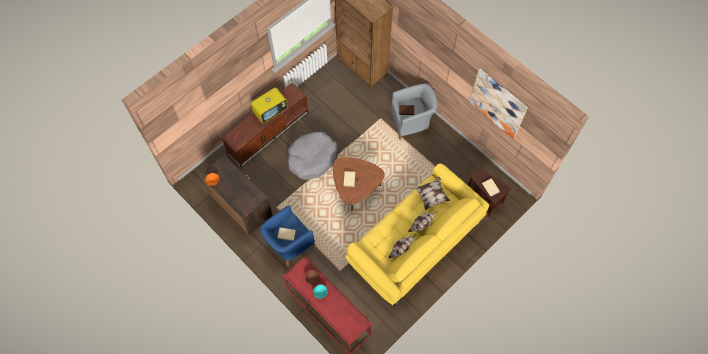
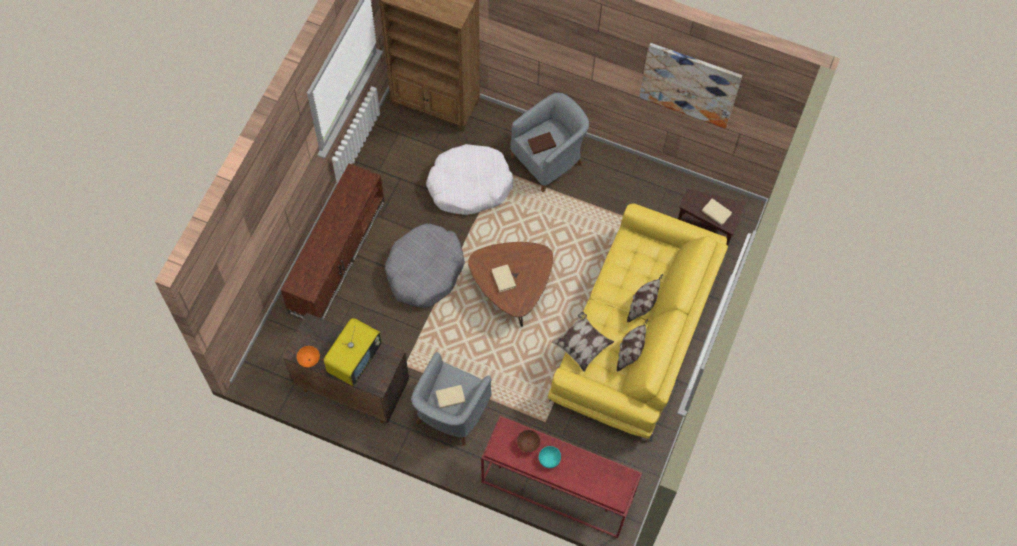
camera: 25 degrees left, 0 degrees up
(270, 111) = (338, 221): television -> television (354, 359)
(288, 244) = (451, 413): blue armchair -> grey armchair
(359, 120) = (469, 185): none -> white dog bed
(431, 195) = (636, 256): pillow -> pillow (582, 345)

